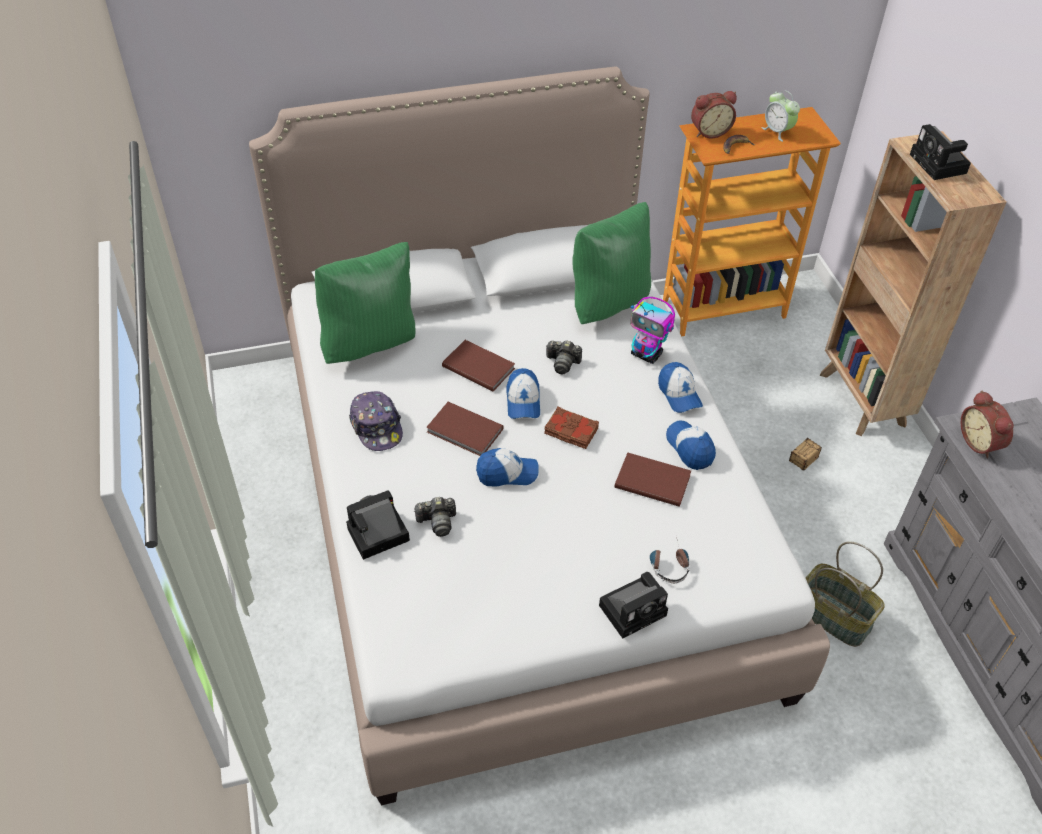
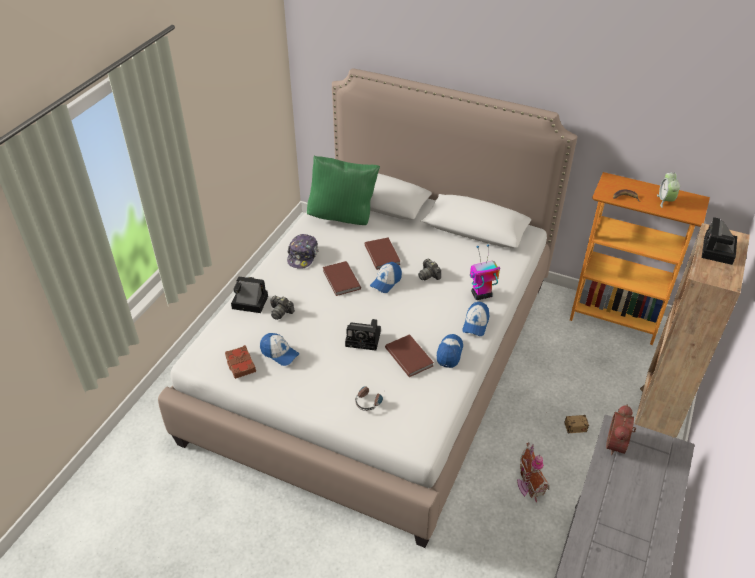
camera: 40 degrees right, 5 degrees down
(507, 473) = (339, 310): cap -> cap (279, 353)
(571, 431) = (394, 309): brown book -> brown book (240, 364)
(608, 303) = (489, 258): green pillow -> none
(634, 609) = (328, 408): camera -> camera (364, 339)
(647, 354) = (481, 295): toy robot -> toy robot turned 90 degrees clockwise
(709, 131) = (618, 182): alarm clock -> none
(823, 555) = (529, 485): none -> toy house
(835, 616) = (499, 521): basket -> none

